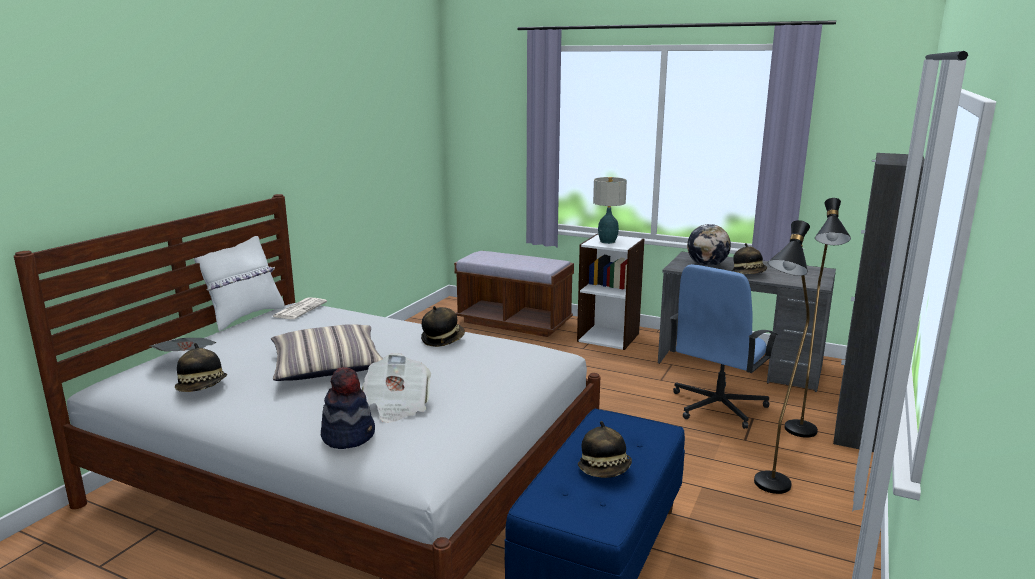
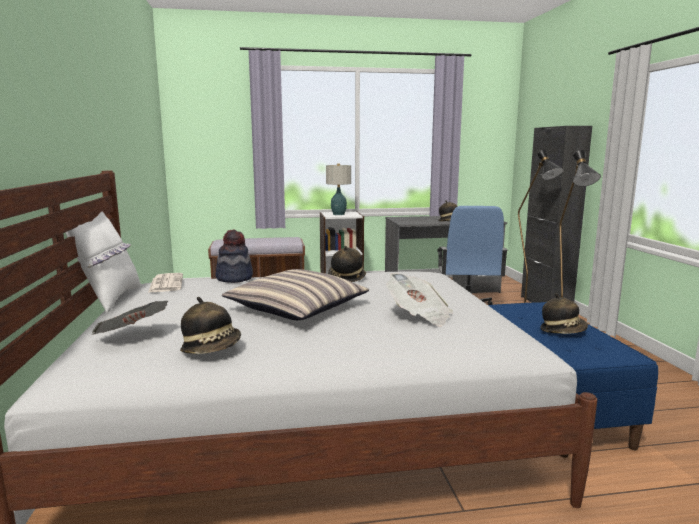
camera: 35 degrees left, 5 degrees down
(349, 435) = (435, 341): hat -> hat (234, 278)
(707, 265) = (418, 220): globe -> none

